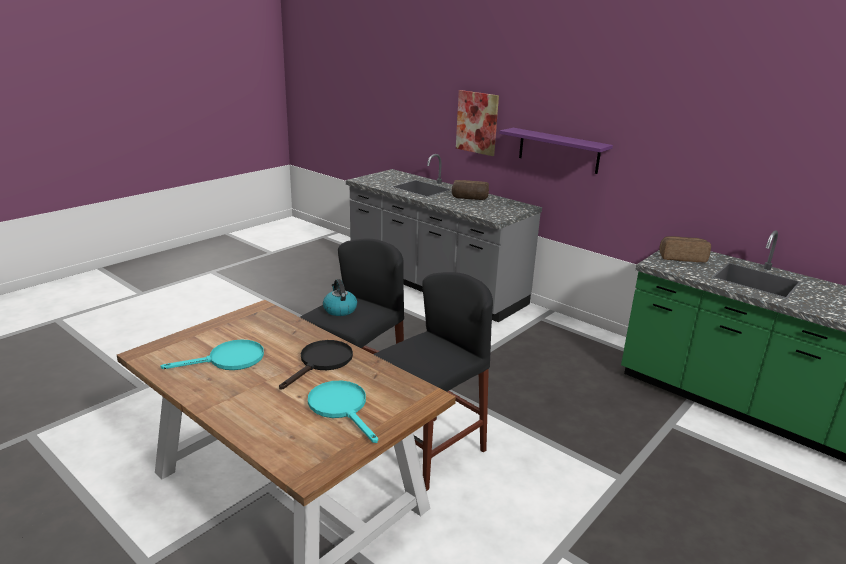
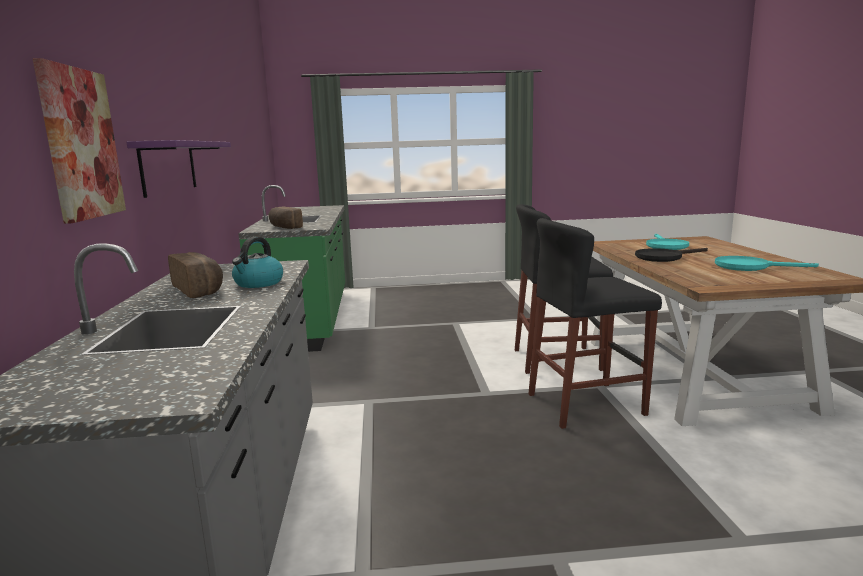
camera: 135 degrees left, 10 degrees down
(339, 309) = (609, 286): kettle -> kettle (258, 283)

